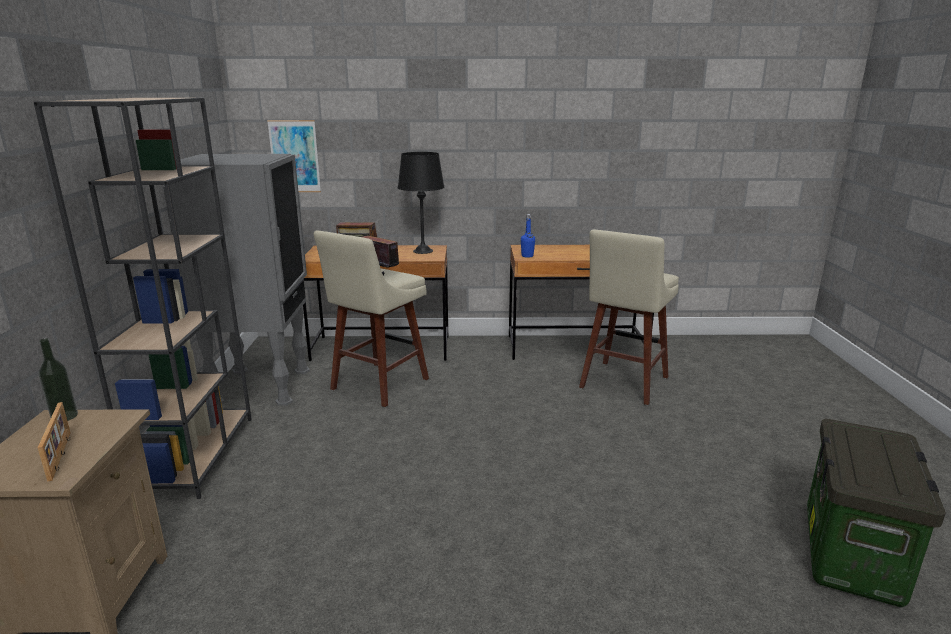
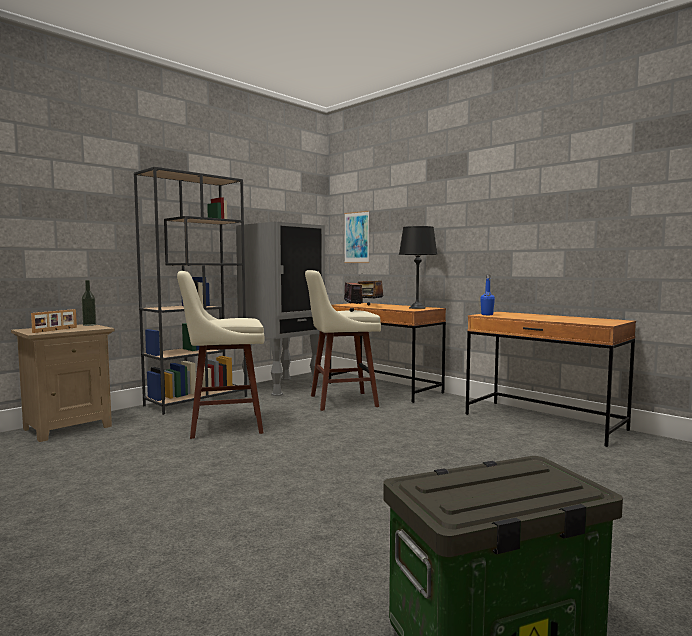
camera: 45 degrees right, 15 degrees down
(622, 383) = (535, 451): beige stool -> beige stool (224, 426)

